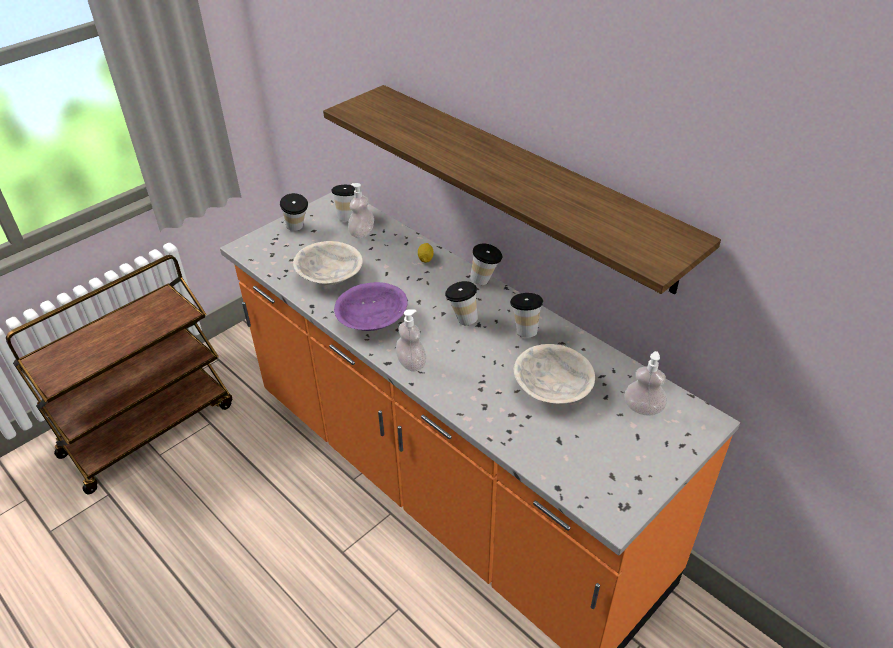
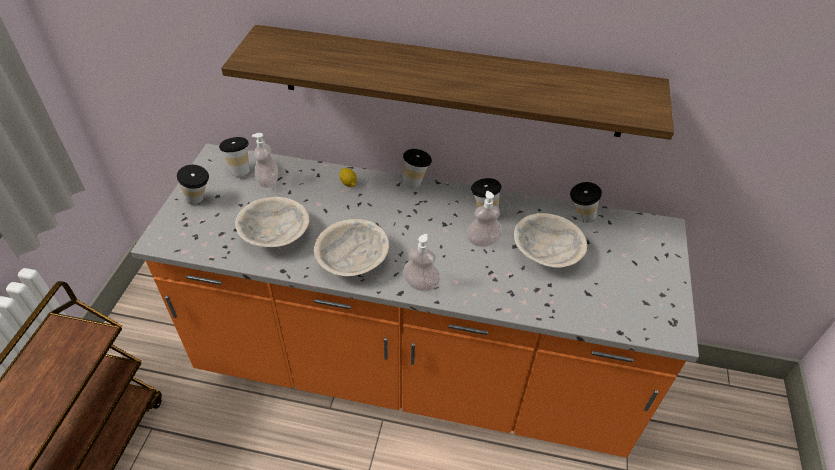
camera: 35 degrees left, 5 degrees up
(373, 321) = (353, 260): purple bowl -> beige bowl
(462, 319) = (426, 225): cup -> cup (579, 217)
(643, 408) = (619, 238): soap dispenser -> soap dispenser (483, 241)

